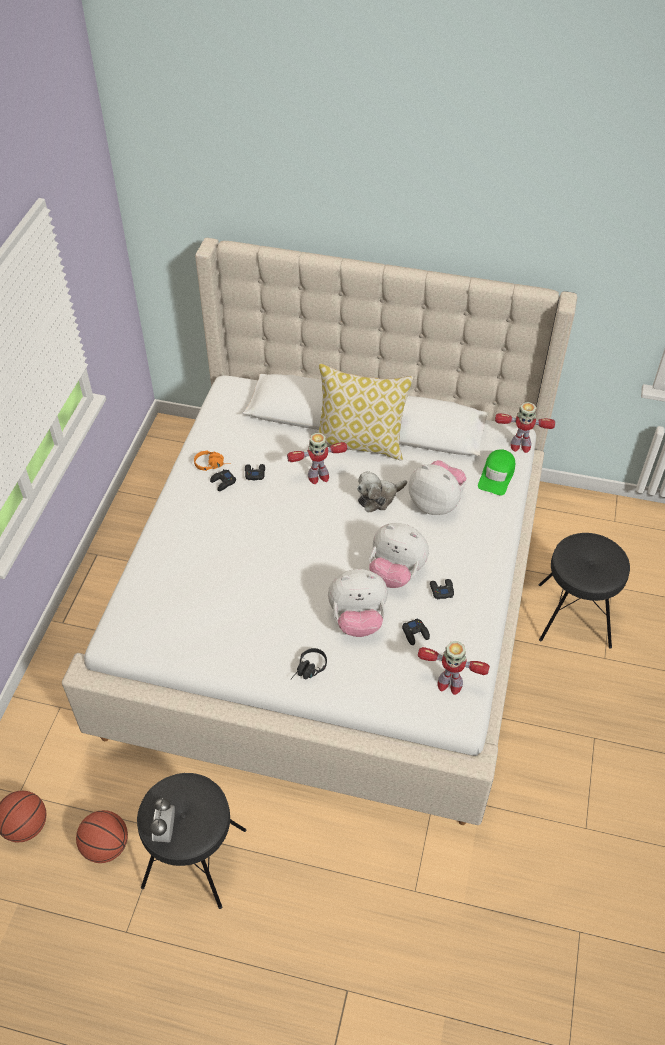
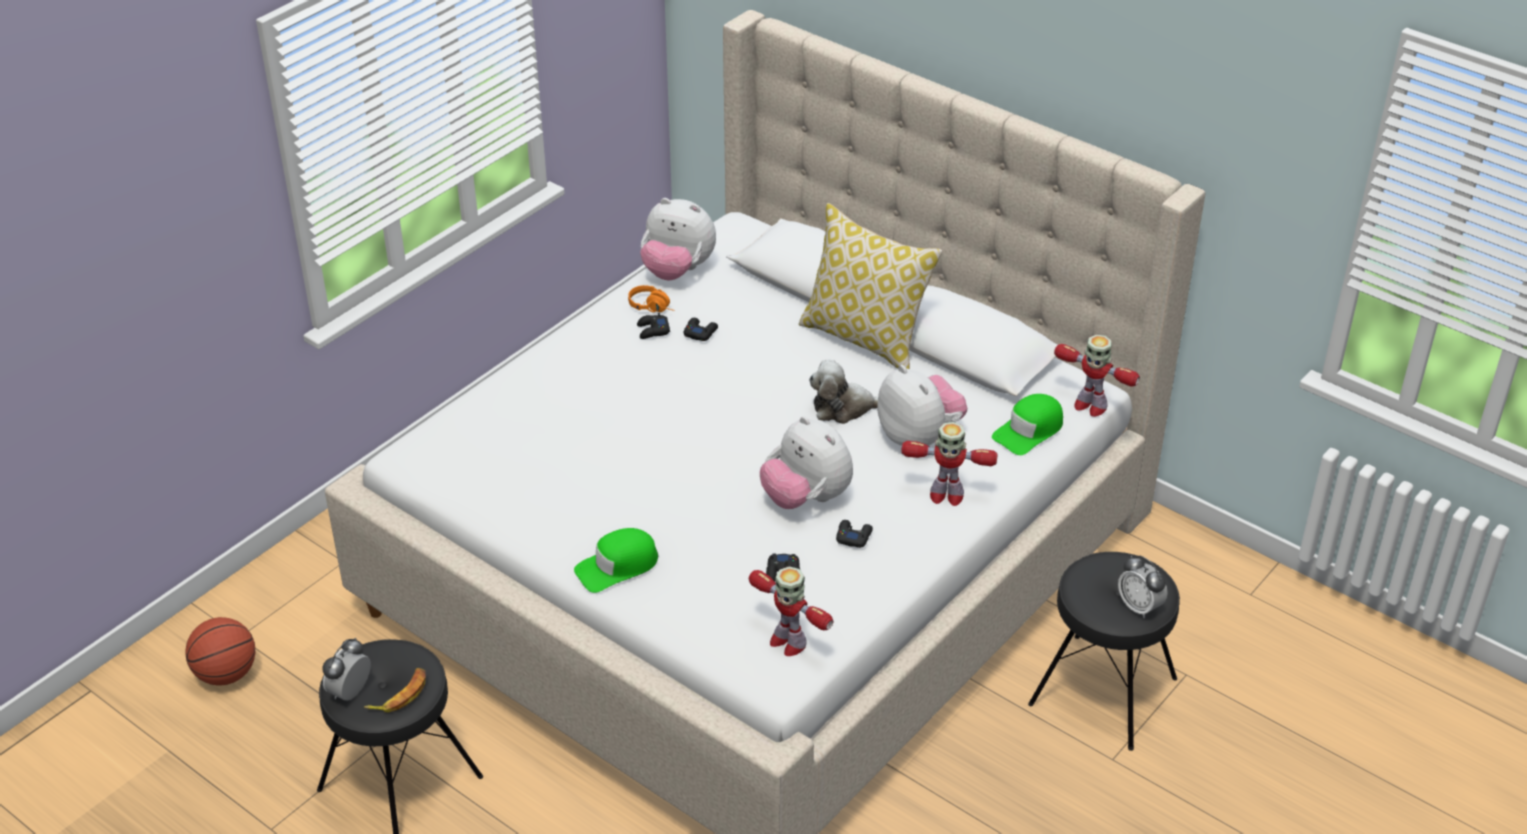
camera: 25 degrees right, 10 degrees down
(106, 846) = (304, 730): basketball -> none
(201, 818) = (400, 695): none -> banana
(308, 670) = (617, 566): black headphones -> green cap
(318, 476) = (780, 360): toy robot -> toy robot (945, 495)
(357, 619) = (719, 533): plush toy -> plush toy (677, 271)
(609, 568) = (1139, 607): none -> alarm clock

